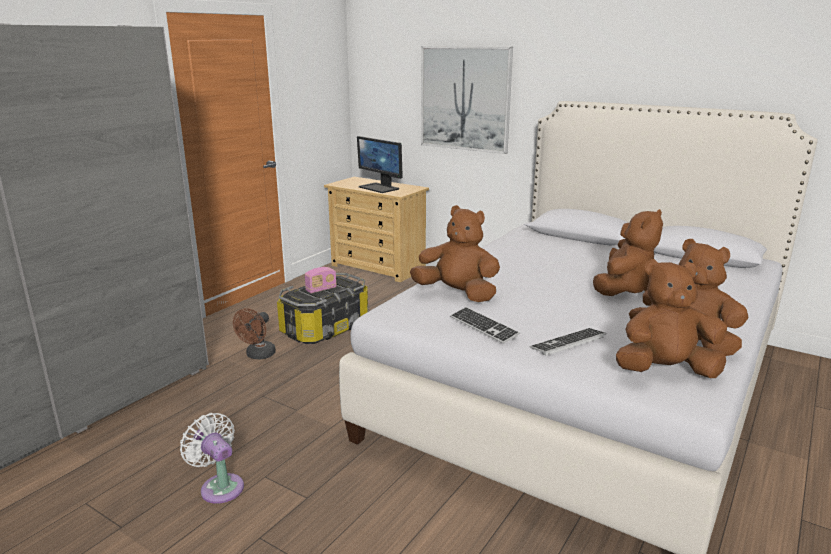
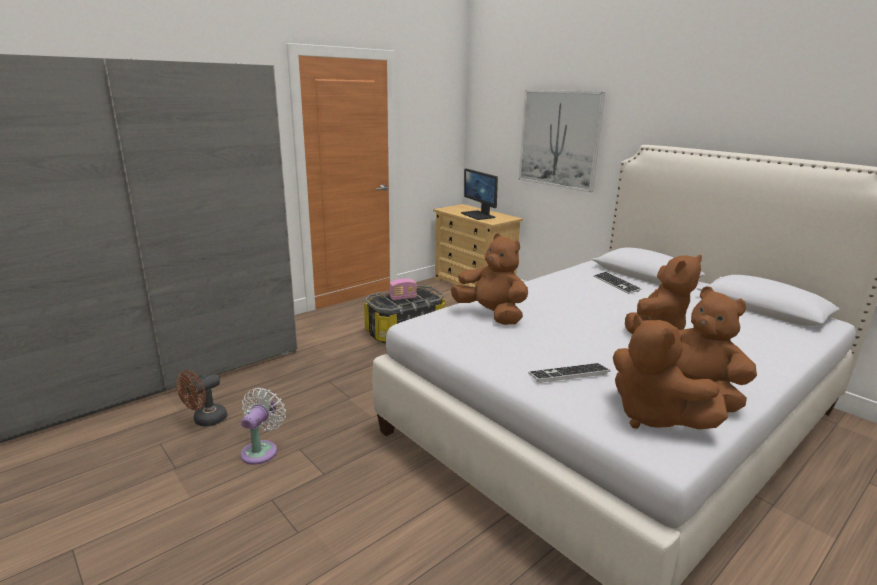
camera: 15 degrees right, 0 degrees up
(220, 486) = (261, 450): white fan -> white fan turned 45 degrees clockwise
(258, 355) = (340, 347): brown fan -> brown fan (205, 421)
(483, 327) = (495, 347): keyboard -> keyboard (616, 284)
(665, 371) = (653, 417): brown plush toy -> brown plush toy turned 135 degrees counterclockwise

